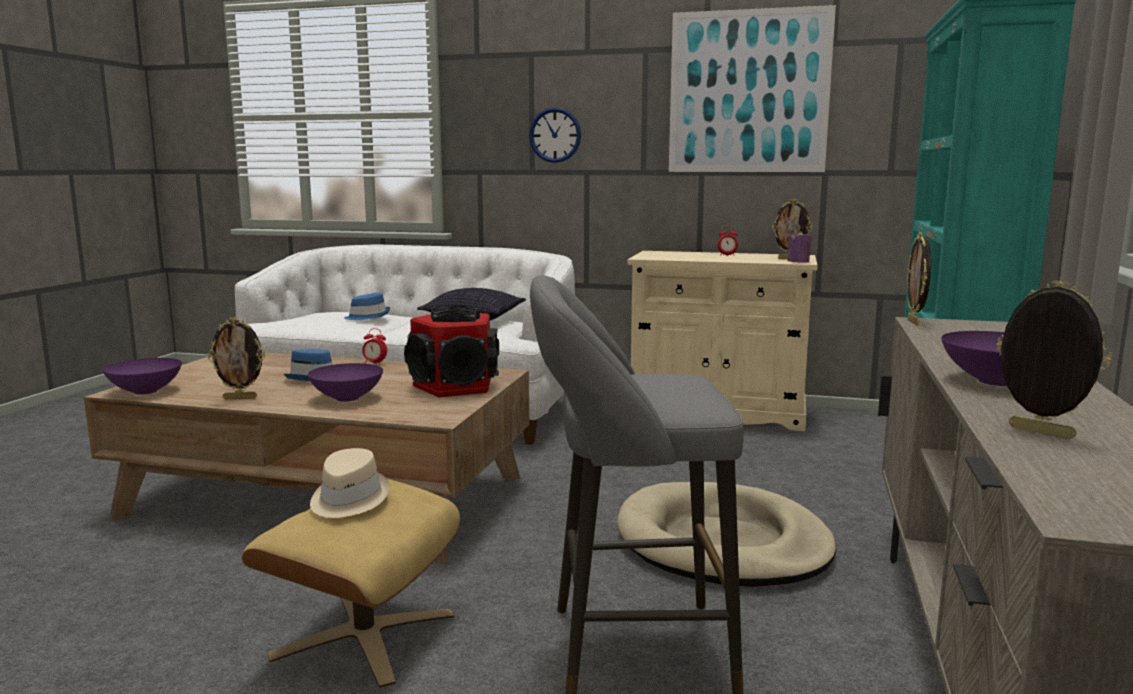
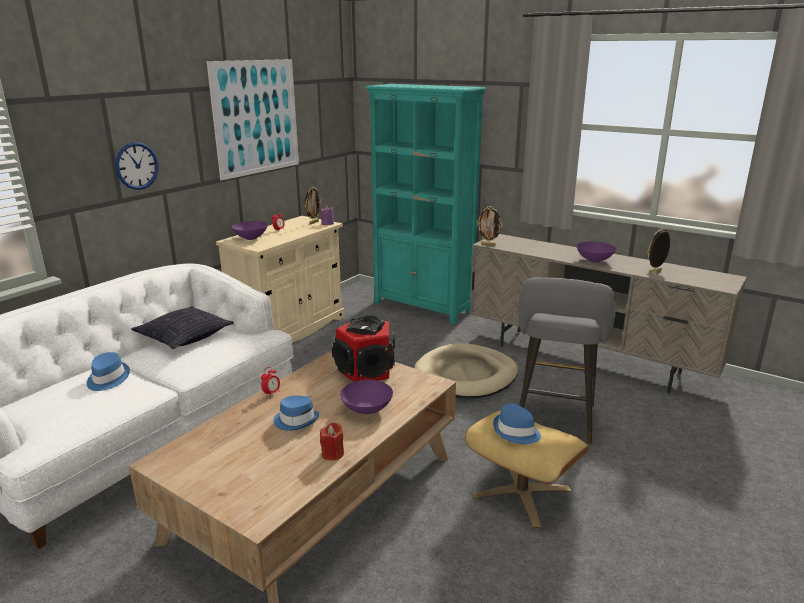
camera: 70 degrees left, 10 degrees up
(146, 391) = (268, 505): purple bowl -> purple bowl (250, 238)
(240, 398) = (332, 454): picture frame -> red candle
(348, 499) = (516, 432): beige hat -> blue hat

